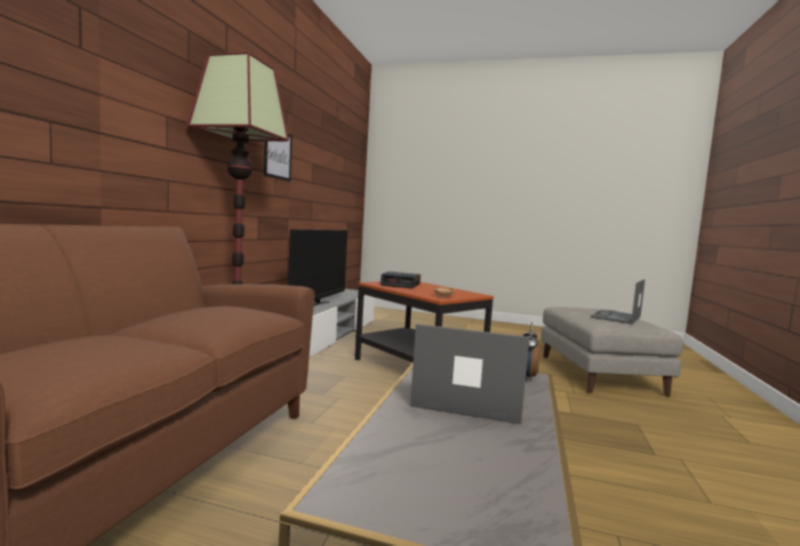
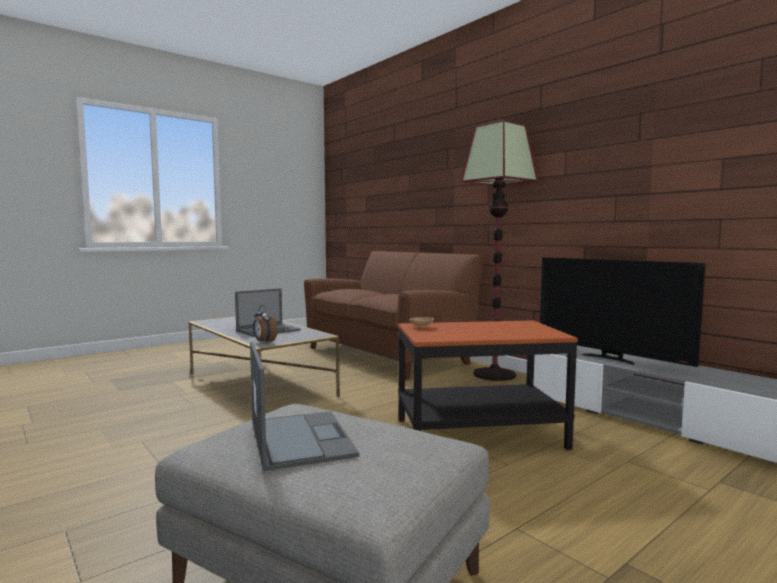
camera: 125 degrees right, 0 degrees up
(277, 154) = (614, 173): picture -> none
(401, 285) = (511, 327): alarm clock -> none

